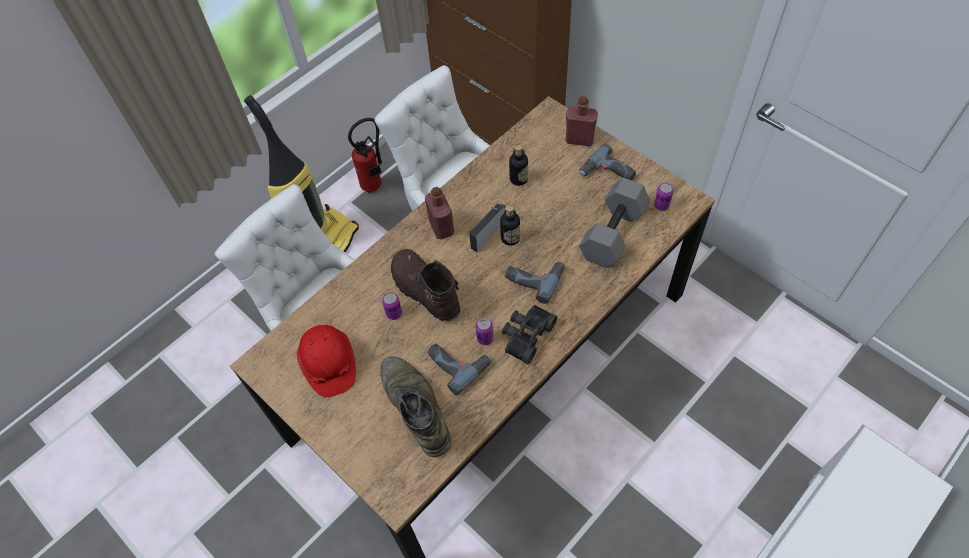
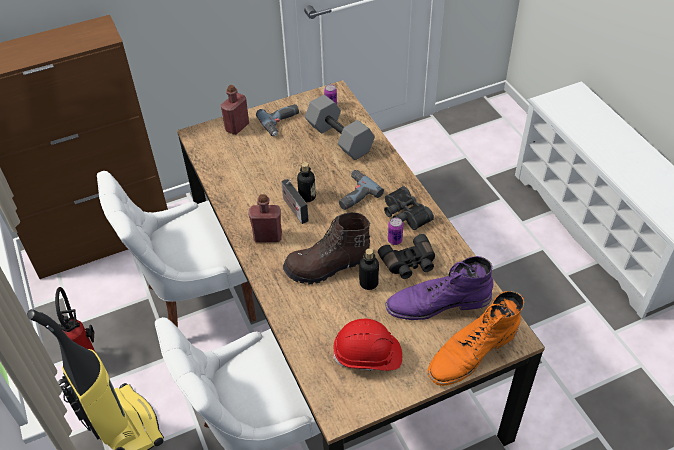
camera: 70 degrees left, 10 degrees down
(363, 458) = (471, 352): none -> orange boot
(394, 313) = (338, 293): can -> none
(415, 407) = (438, 303): green boot -> purple boot
(458, 363) = (409, 264): power drill -> black binoculars
(518, 179) = (251, 174): bottle -> bottle (368, 283)

